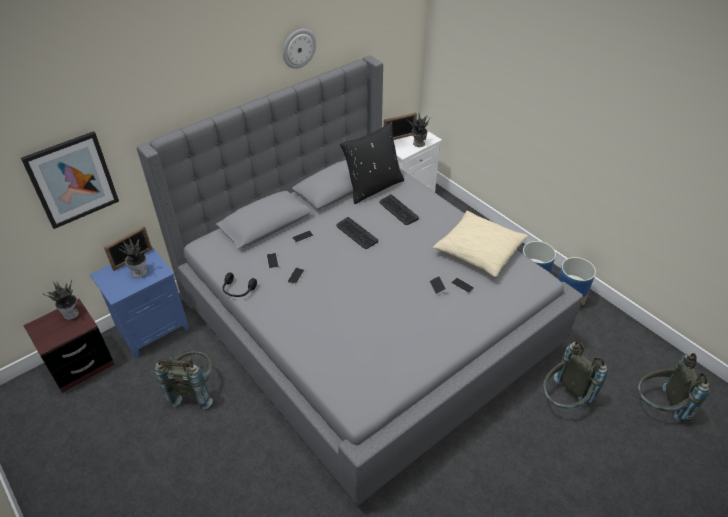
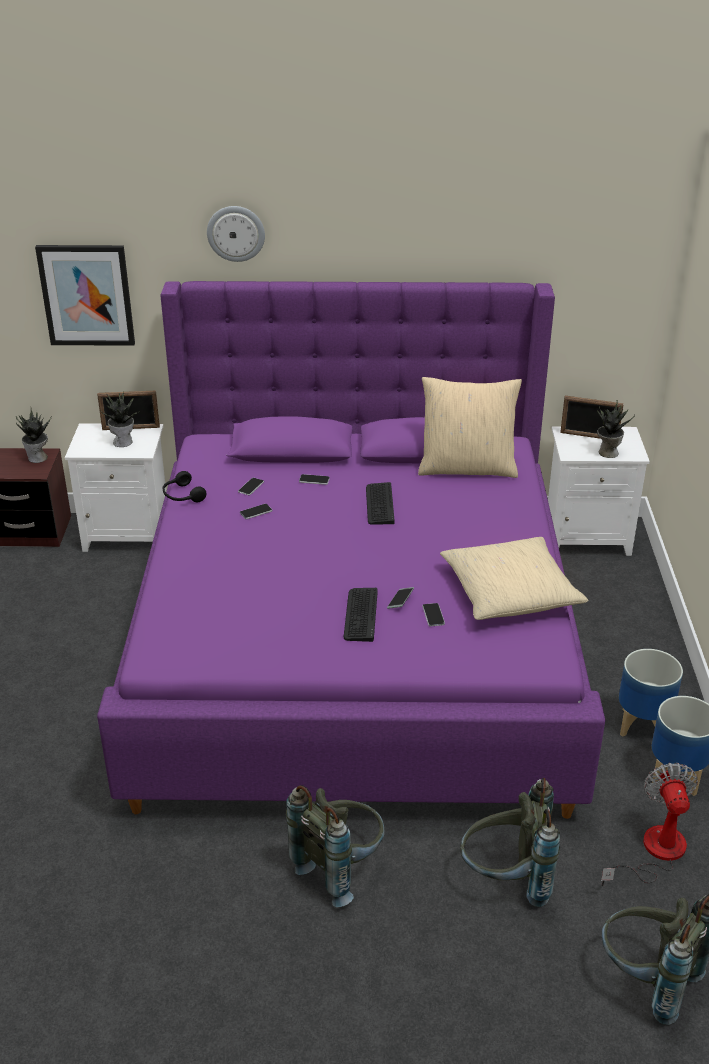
camera: 40 degrees right, 10 degrees down
(153, 328) = (129, 533): blue nightstand -> white nightstand
(193, 389) = (101, 609): grey backpack -> grey backpack (340, 867)
(298, 48) = (430, 235): wall clock -> wall clock (236, 233)
(364, 321) = (356, 646): grey bed -> purple bed
(373, 187) = (467, 468): black pillow -> beige pillow
(398, 210) = (464, 504): keyboard -> keyboard (360, 615)
(599, 343) = (653, 852): none -> fan

